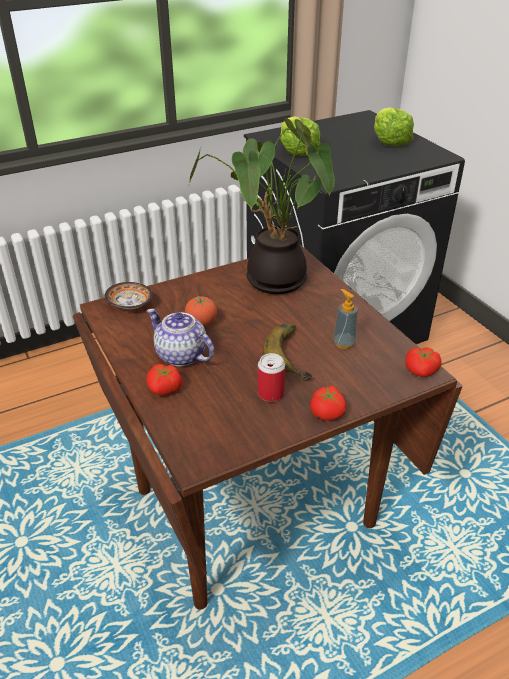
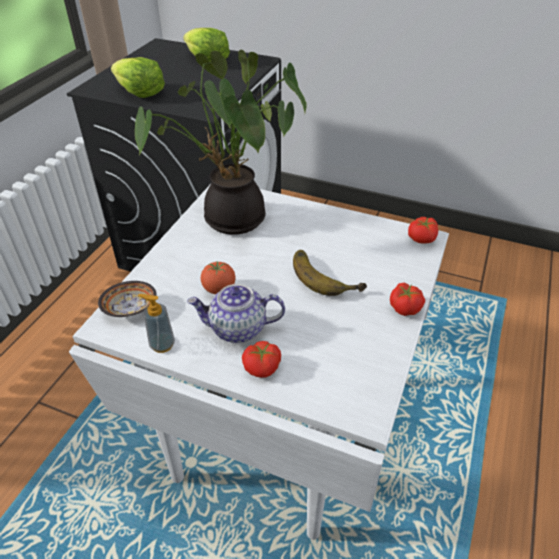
camera: 40 degrees left, 5 degrees up
(255, 509) = (281, 428): brown dining table -> white dining table
(270, 394) = (349, 318): can -> none
(344, 343) = (349, 245): soap dispenser -> soap dispenser (162, 344)

